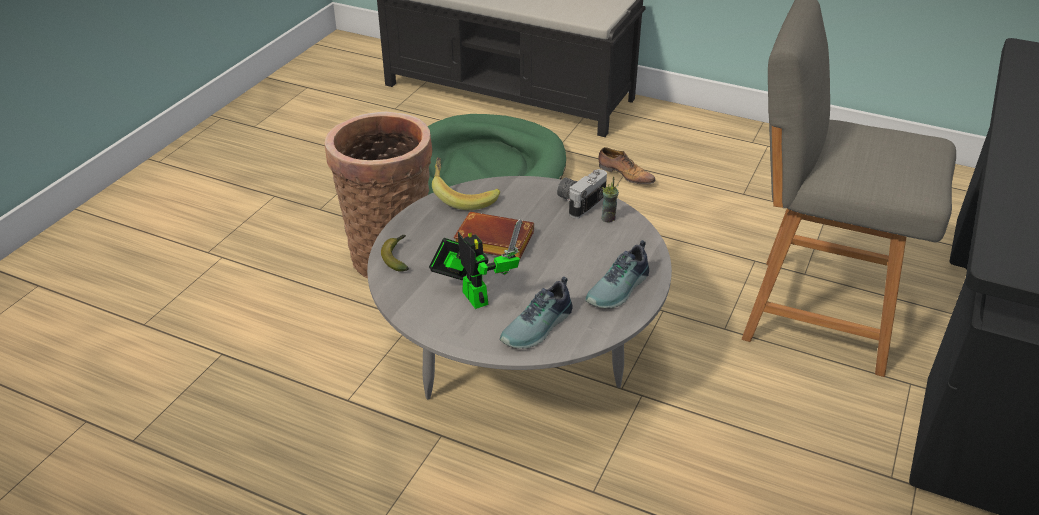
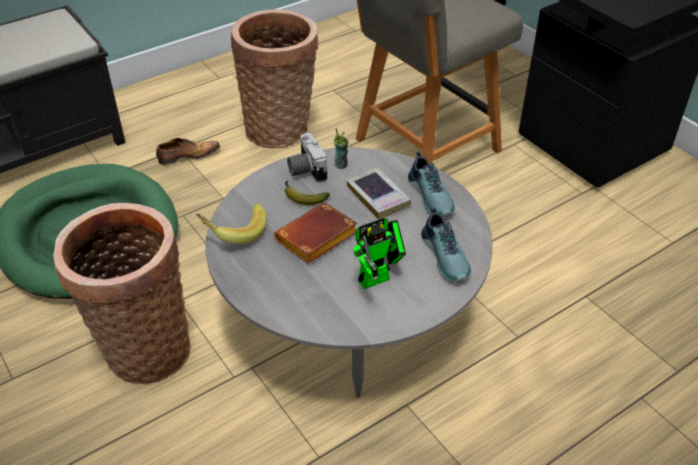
camera: 60 degrees left, 5 degrees up
(397, 256) = (286, 306): banana -> banana (302, 197)
(472, 295) = (378, 278): toy robot -> toy robot turned 150 degrees clockwise
(584, 256) = (378, 197): none -> book
(724, 208) = (281, 129): none -> basket

